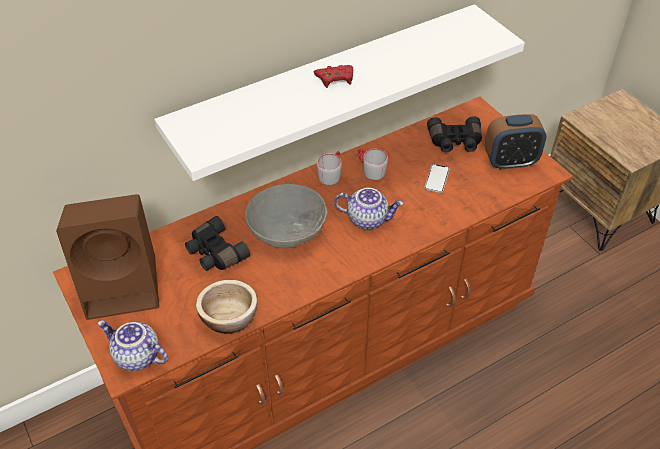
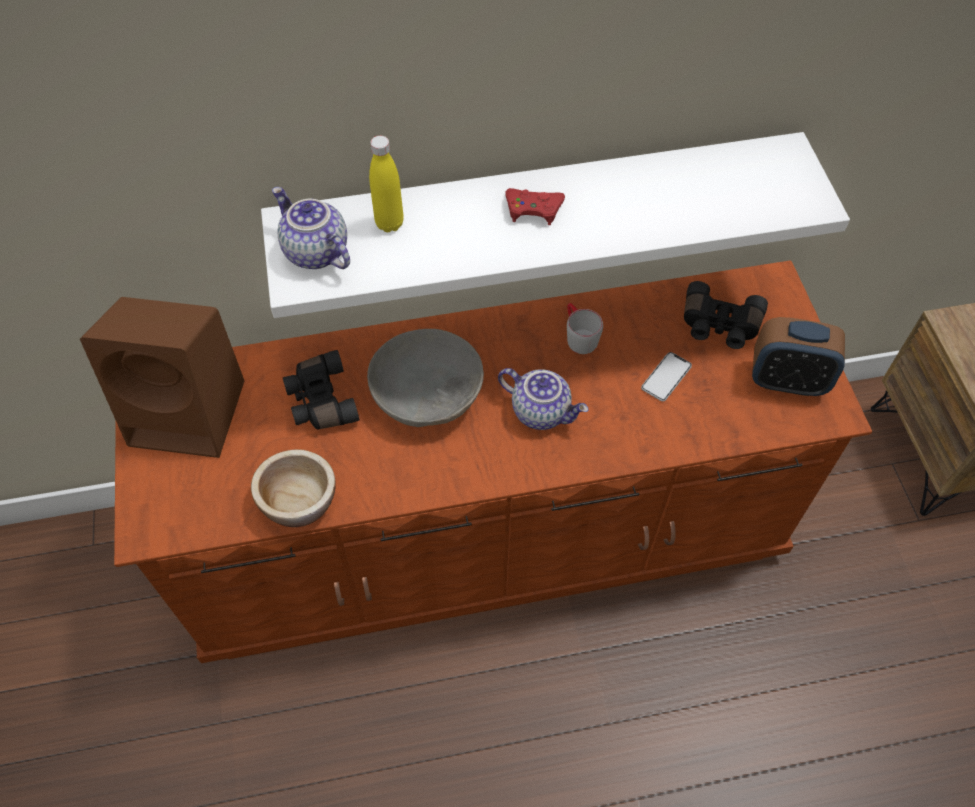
camera: 20 degrees right, 10 degrees up
(136, 357) = (164, 518): teapot -> teapot (314, 252)
(246, 107) = (389, 223): none -> yellow bottle
(331, 174) = (522, 327): grey mug -> none

